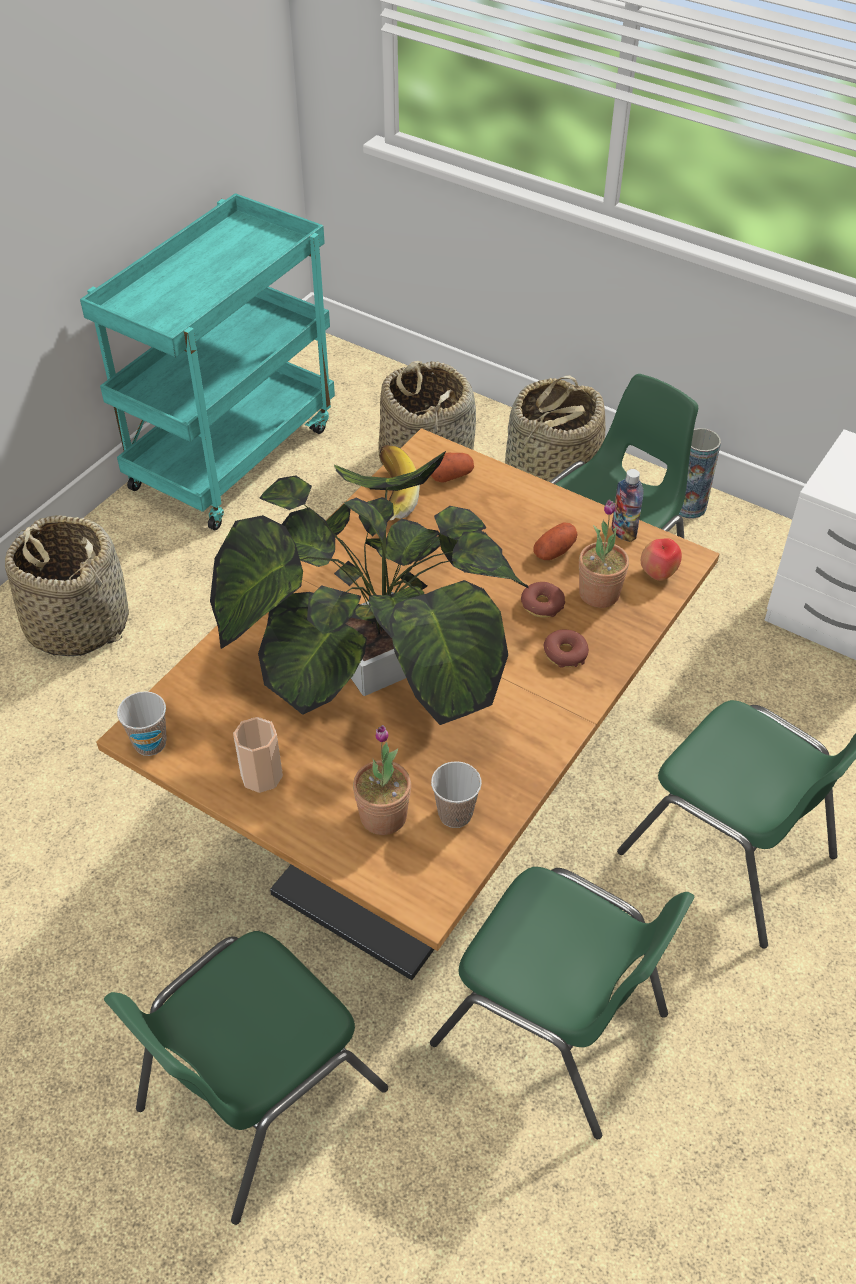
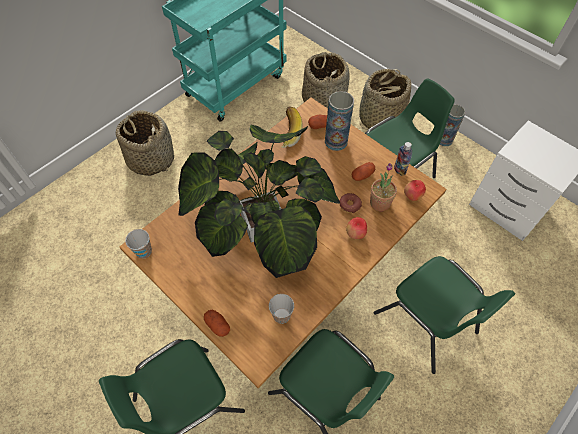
camera: 10 degrees right, 10 degrees up
(261, 775) = (192, 278): cup -> none
(332, 850) = (217, 325): none -> potato
(383, 816) = (246, 310): potted plant -> none
(489, 499) = (336, 141): none -> vase
(565, 653) = (355, 234): donut -> apple

